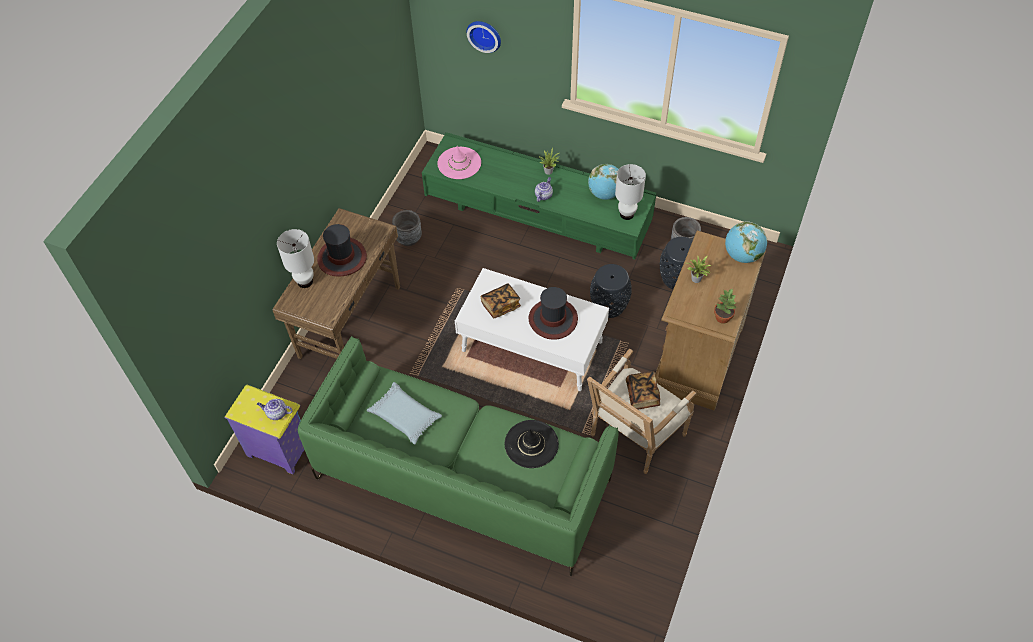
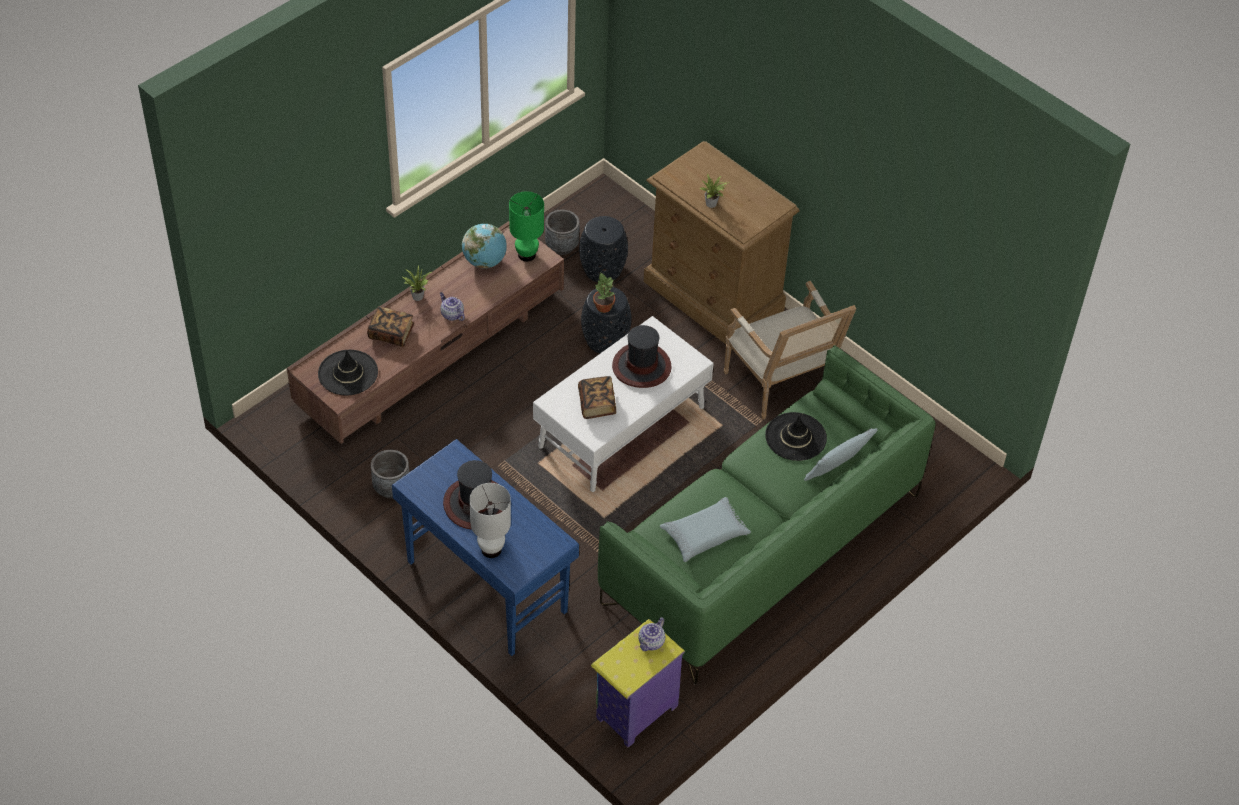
camera: 70 degrees left, 5 degrees down
(350, 321) = (485, 586): brown console table -> blue console table
(459, 163) = (348, 373): pink hat -> black hat
(485, 34) = (296, 209): wall clock -> none
(515, 486) = (837, 468): none -> blue pillow
(538, 212) = (430, 351): green tv stand -> brown tv stand
(626, 214) = (526, 255): white table lamp -> green table lamp
(642, 395) = (775, 332): book -> book (391, 333)
(722, 317) = (768, 204): potted plant -> potted plant (603, 306)
(742, 255) = (701, 159): globe -> none

